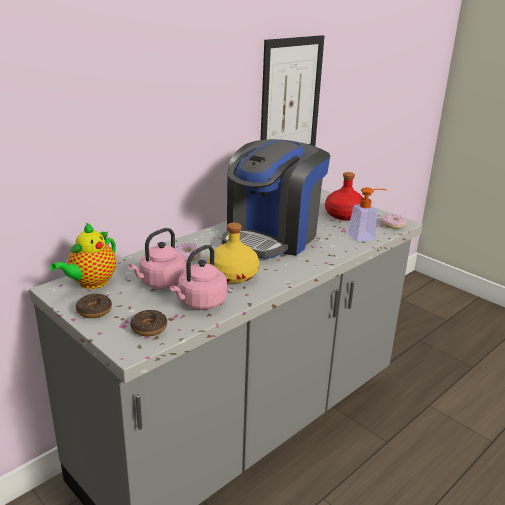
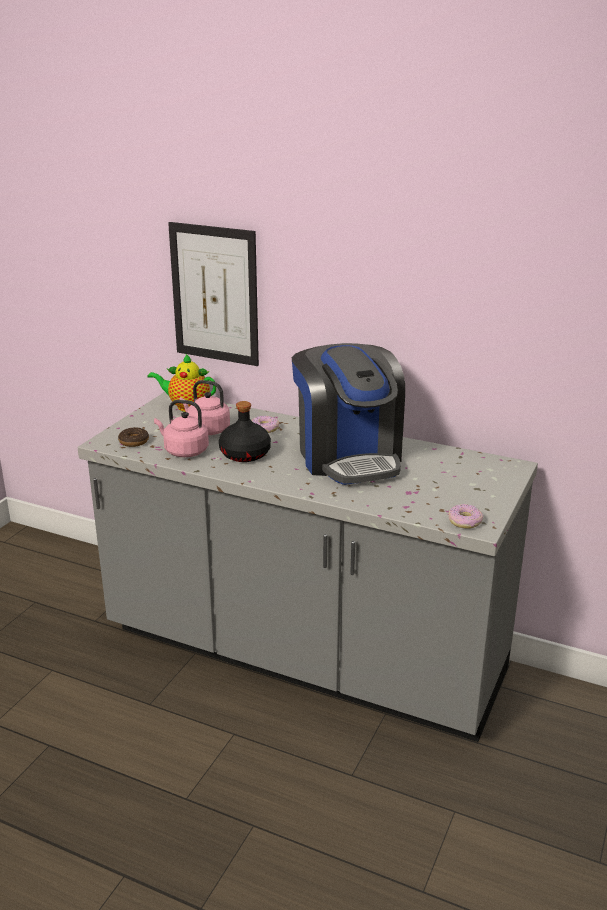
camera: 70 degrees right, 0 degrees up
(94, 310) = (147, 418): donut -> none
(234, 275) = (245, 454): yellow bottle -> black bottle
(272, 236) = (348, 457): coffee machine -> coffee machine turned 120 degrees counterclockwise
(290, 99) = (485, 321): picture -> picture (214, 294)
(343, 215) = (460, 487): red bottle -> none
(365, 236) = (406, 507): soap dispenser -> none

